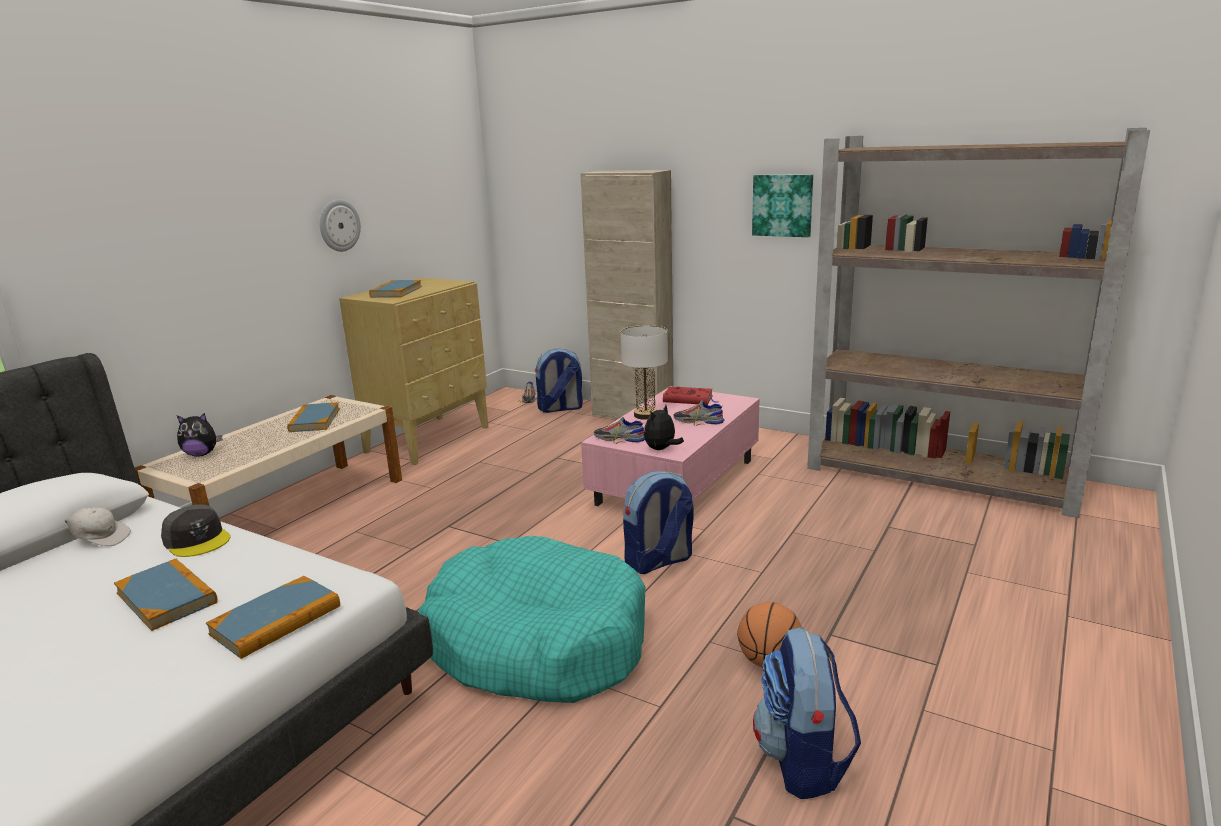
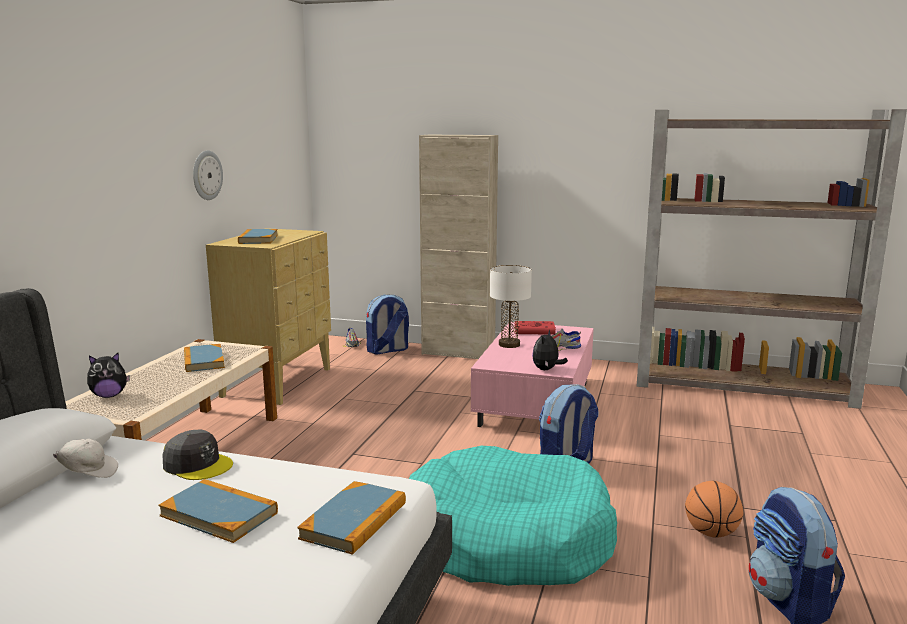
camera: 15 degrees left, 5 degrees down
(619, 438) = (502, 363): shoe -> none
(782, 205) = (598, 166): picture -> none

